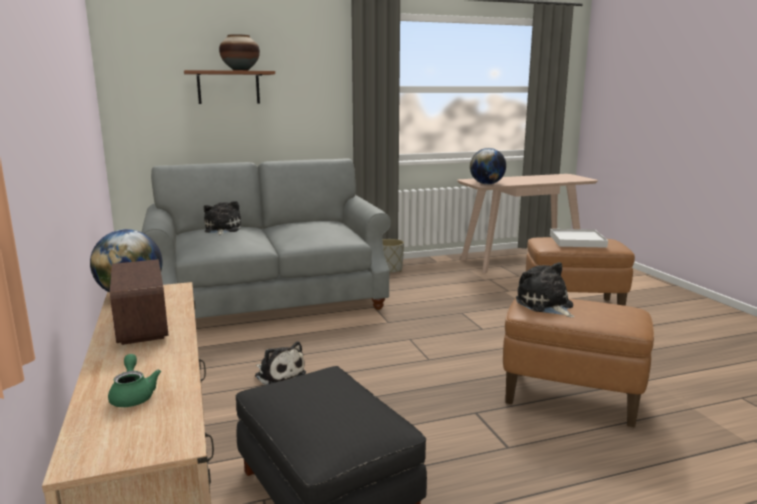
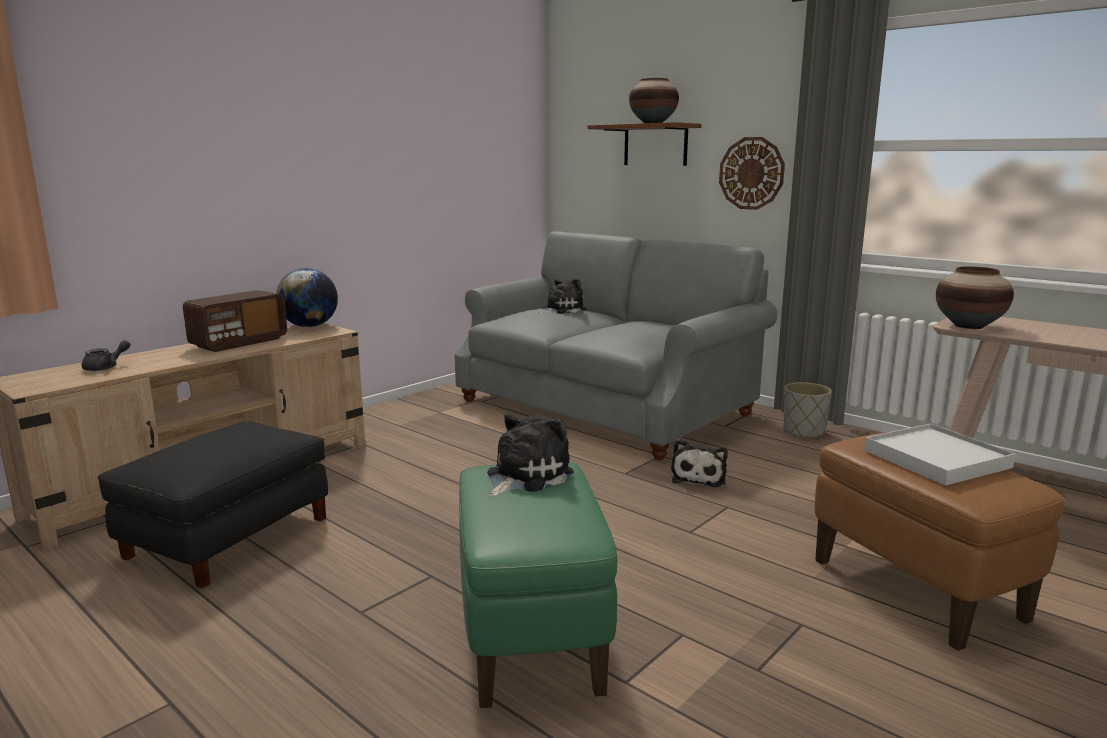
camera: 60 degrees right, 0 degrees up
(133, 395) = (106, 367): green teapot -> grey teapot
(279, 374) = (430, 460): plush toy -> plush toy (698, 477)
(313, 108) = (751, 173): none -> wall clock
(487, 184) = (968, 326): globe -> vase
(571, 398) = (531, 638): brown ottoman -> green ottoman

